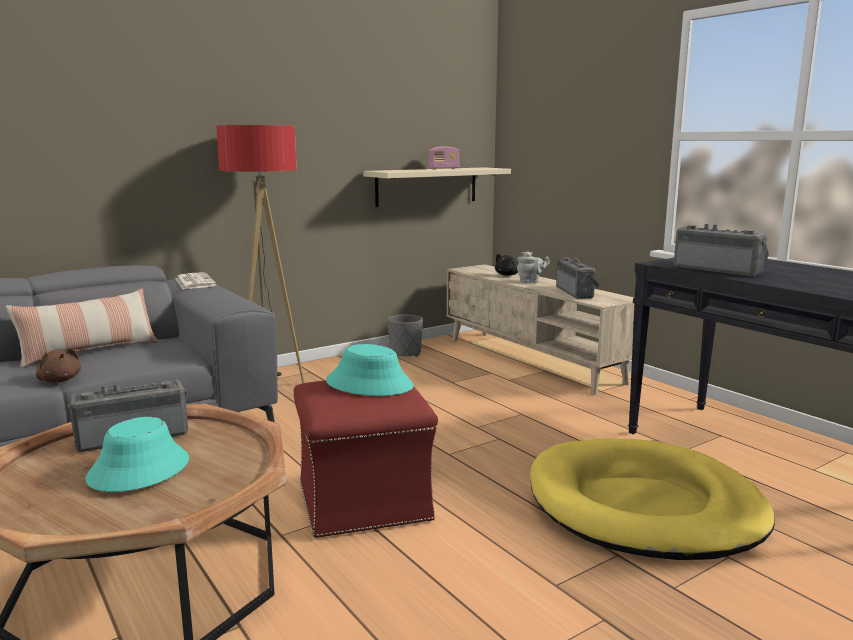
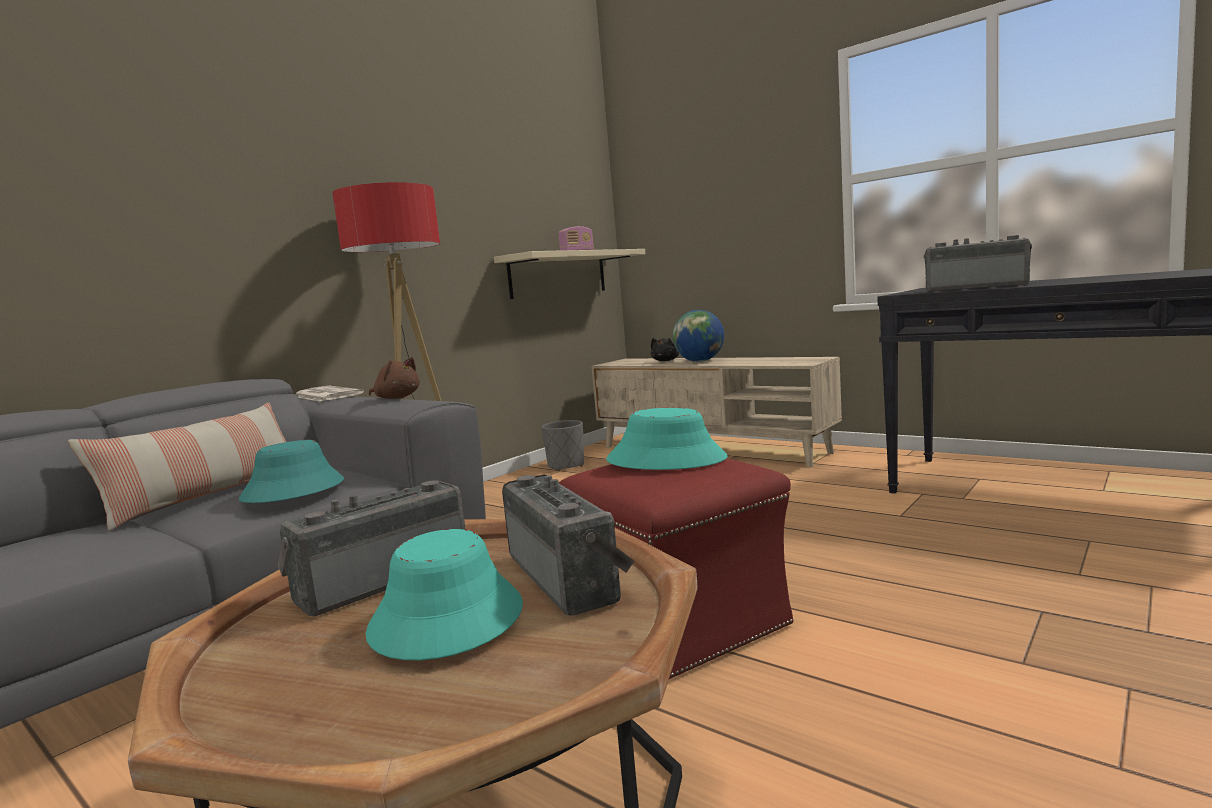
camera: 15 degrees left, 5 degrees down
(59, 380) = (187, 536): brown plush toy -> brown plush toy (397, 398)
(136, 358) = (293, 490): none -> turquoise hat
(530, 281) = (700, 361): grey teapot -> globe
(577, 292) = (764, 361): radio -> radio (570, 576)
(644, 506) = (999, 556): yellow dog bed -> none

